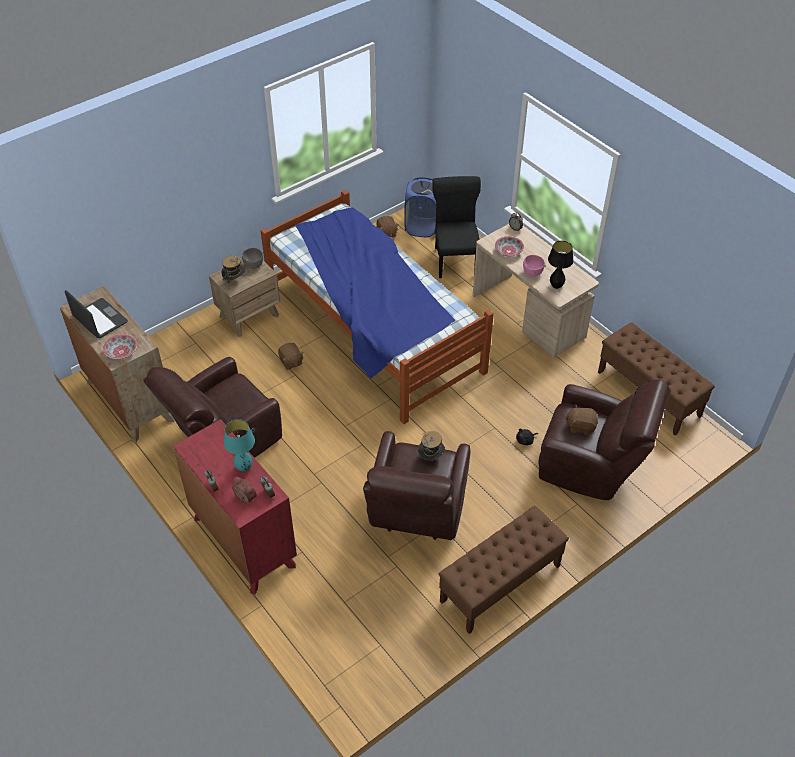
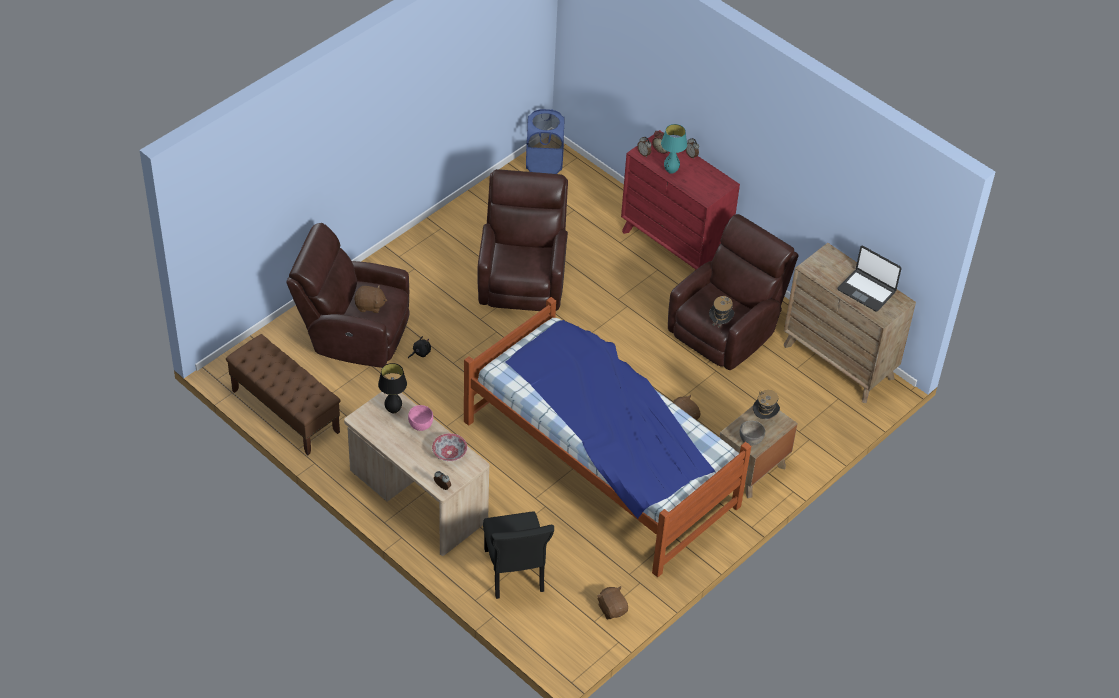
camera: 170 degrees right, 0 degrees up
(121, 352) = (827, 260): bowl -> none
(422, 227) = (566, 624): blue laundry basket -> blue laundry basket (544, 164)
(431, 458) = (514, 269): hat -> hat (720, 323)
(500, 584) = (442, 231): brown bench -> none

